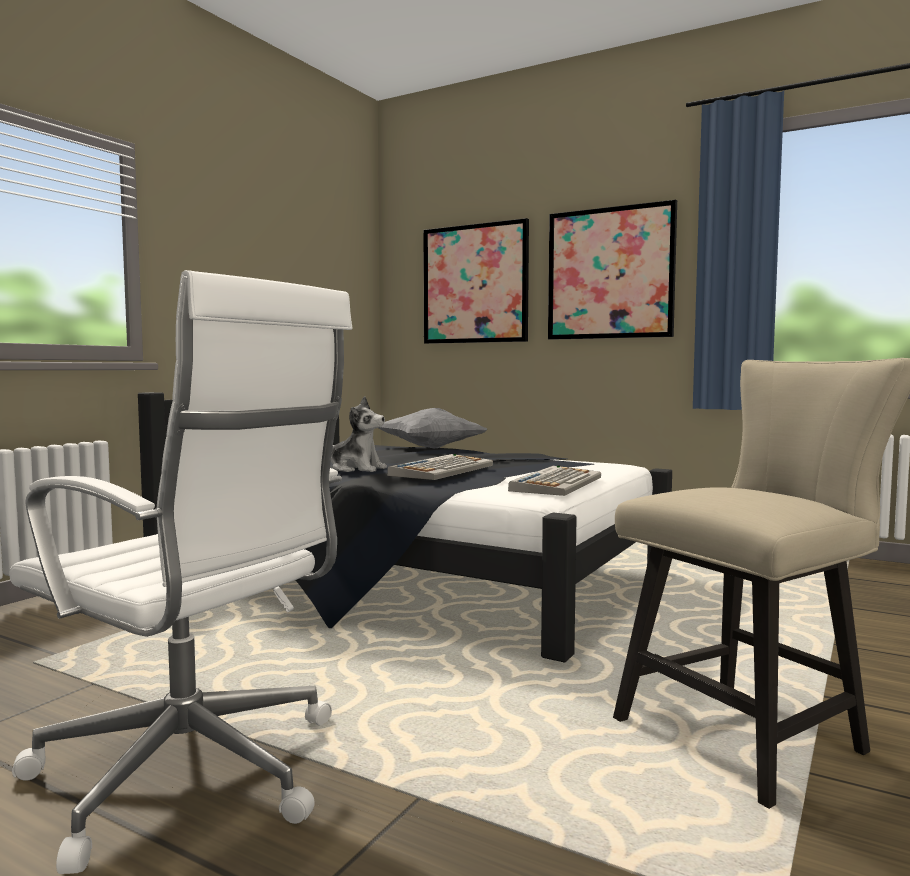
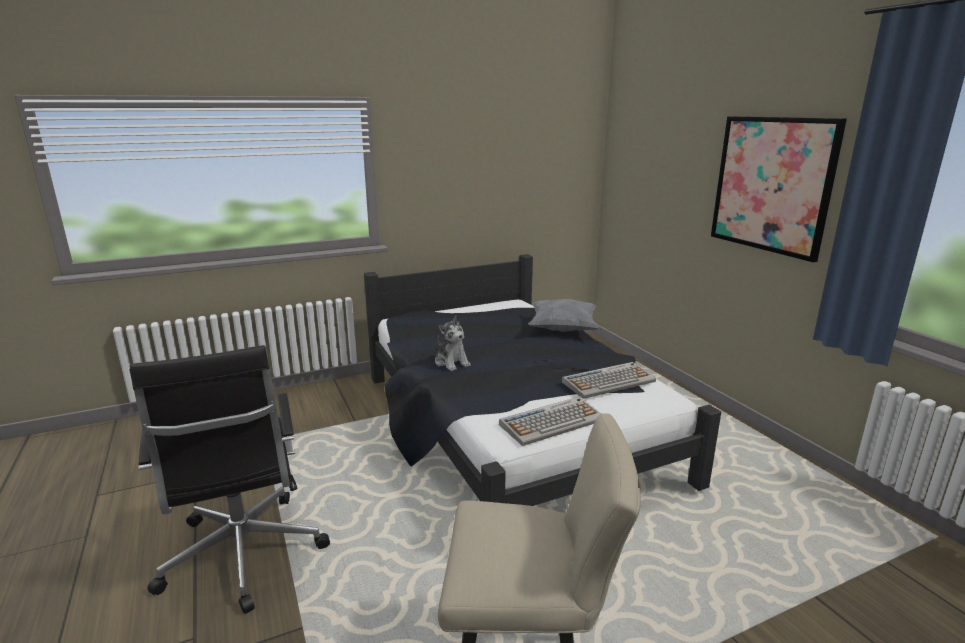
camera: 35 degrees right, 15 degrees up
(193, 775) = (243, 556): white office chair -> black office chair
(442, 470) = (496, 380): keyboard -> keyboard (608, 381)
(475, 284) = (666, 171): picture -> none

